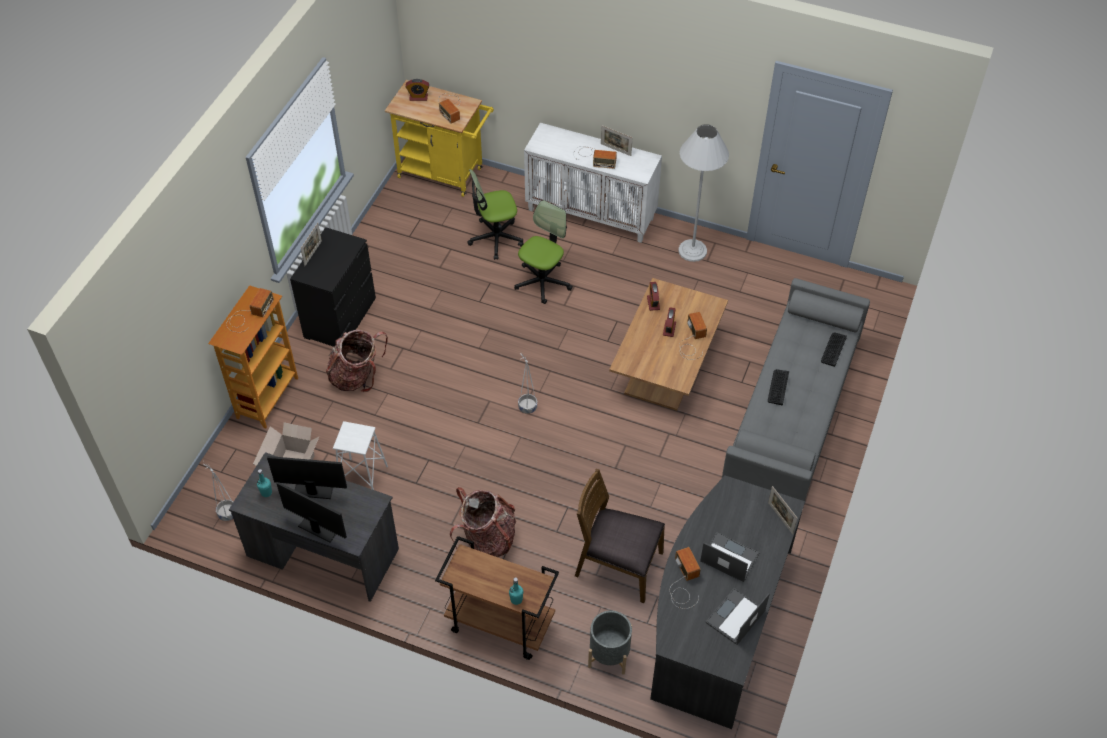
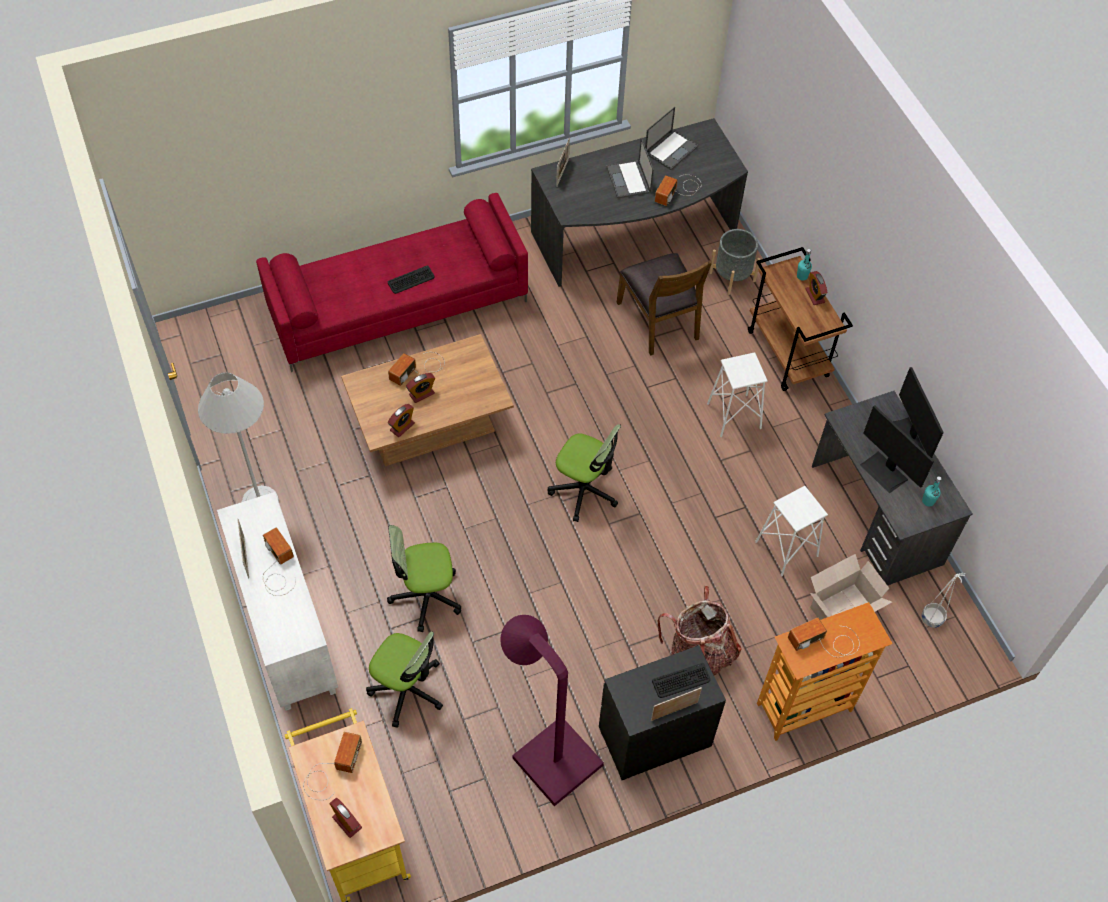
camera: 135 degrees left, 5 degrees up
(389, 270) = (549, 752): none -> purple floor lamp
(487, 539) = (734, 416): backpack -> white stool
(490, 590) = (815, 296): none -> alarm clock
(527, 407) = (584, 490): white planter -> office chair
(735, 617) = (671, 149): laptop -> laptop turned 45 degrees counterclockwise
(791, 417) = (399, 305): grey sofa -> red sofa
(833, 349) = (329, 269): keyboard -> keyboard (681, 681)

